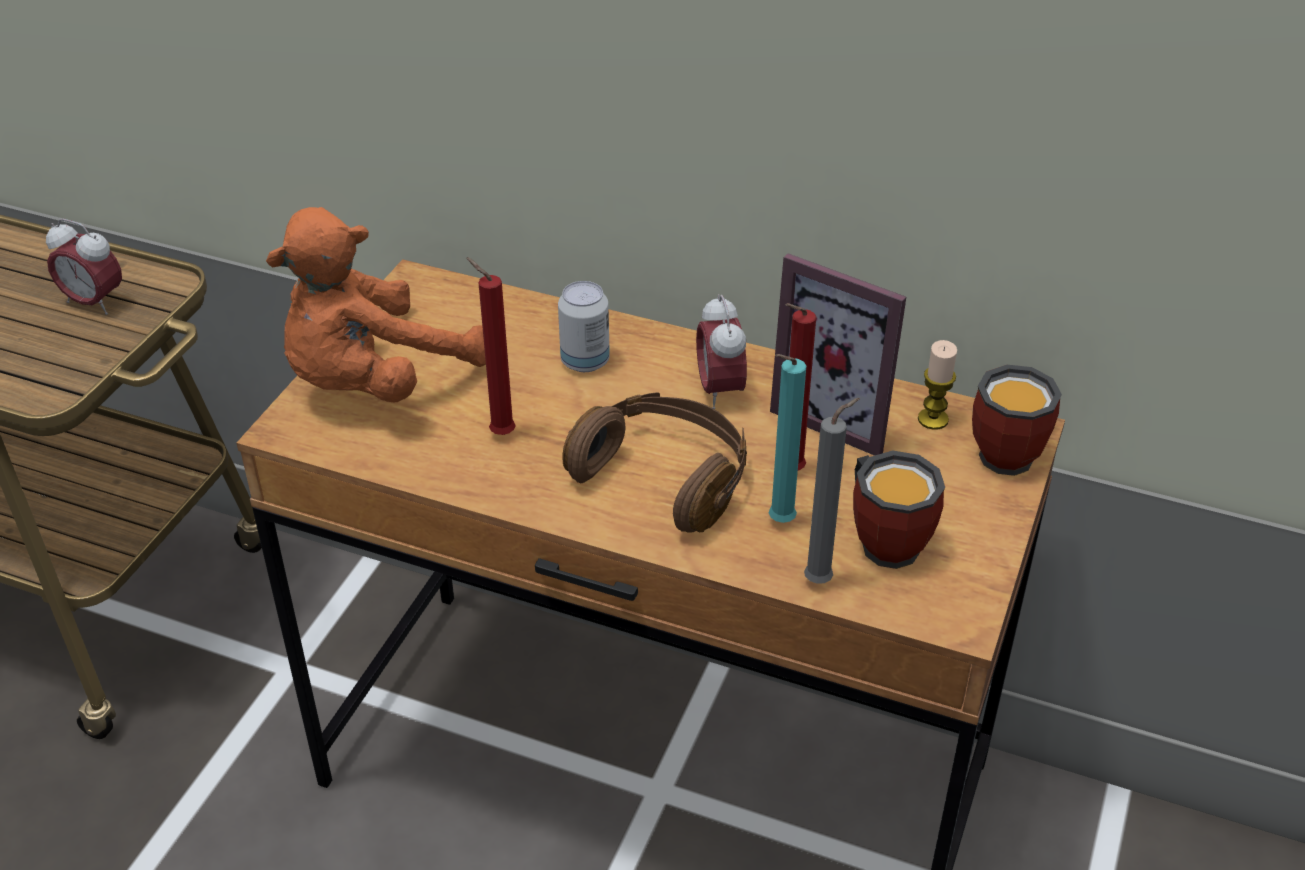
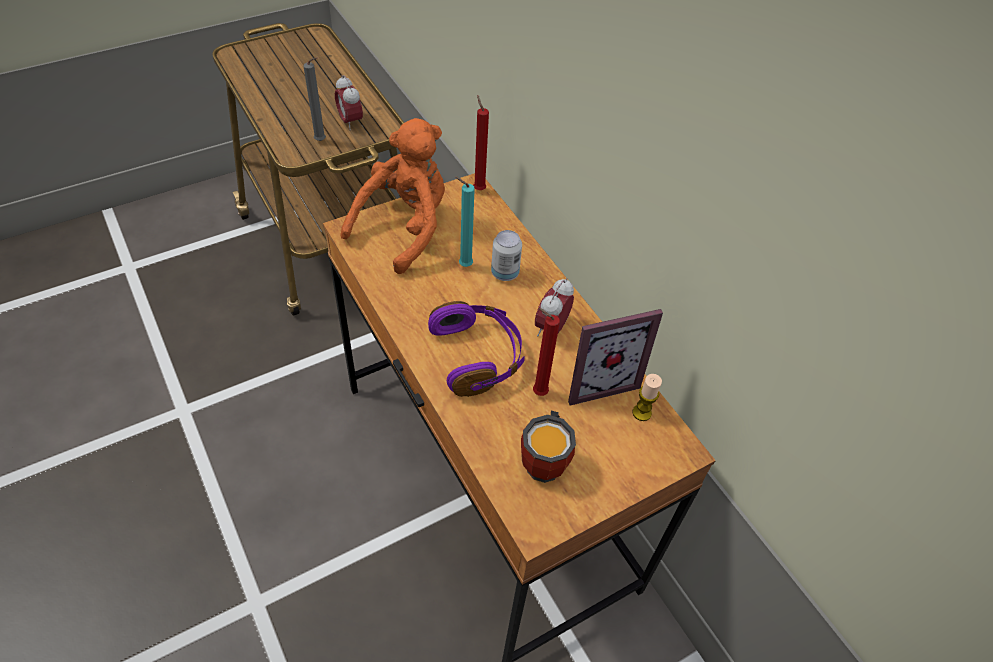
camera: 35 degrees right, 10 degrees up
(375, 381) = (404, 227): orange plush toy -> orange plush toy turned 135 degrees clockwise
(499, 433) = (429, 286): red candle -> red candle (478, 188)
(665, 477) = (478, 356): brown headphones -> purple headphones
(777, 523) = (503, 415): turquoise candle -> turquoise candle (463, 265)
(822, 580) = (492, 460): grey candle -> grey candle (322, 141)
(841, 414) = (597, 379): picture frame -> picture frame turned 90 degrees counterclockwise
(1016, 453) = (665, 461): mug -> none

